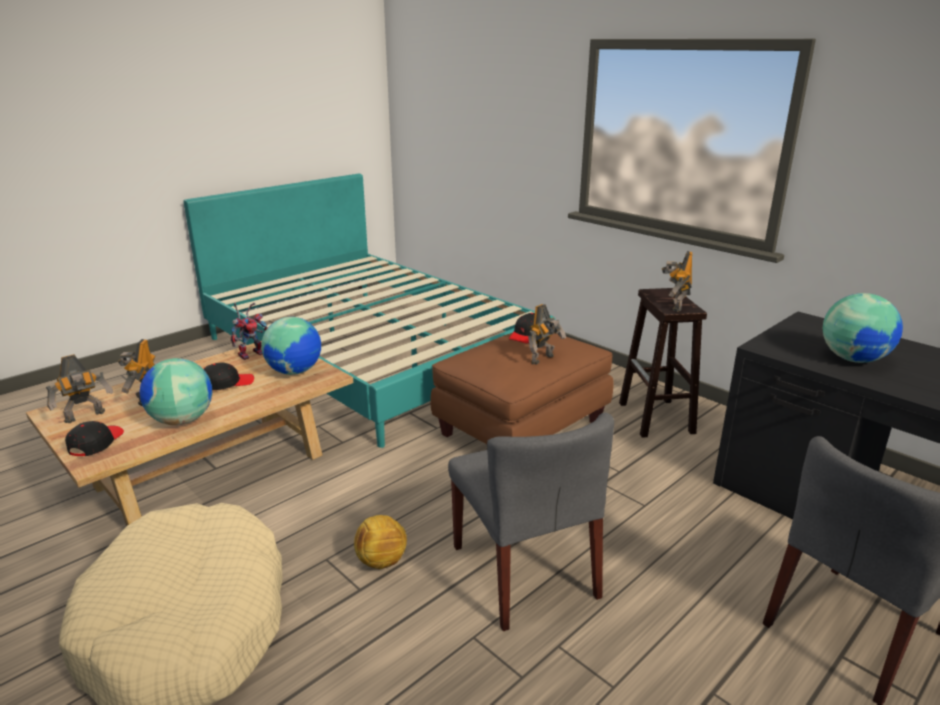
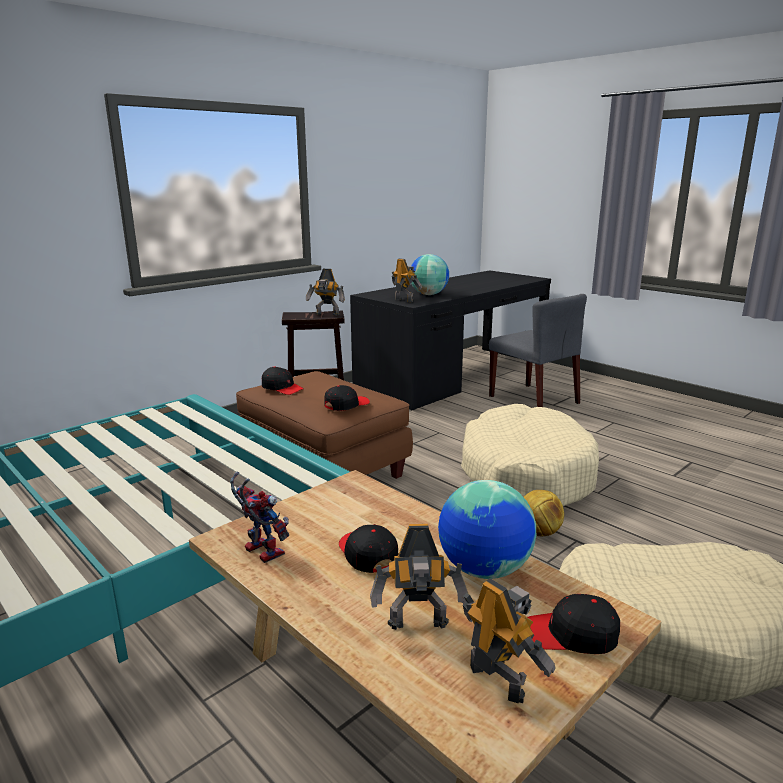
camera: 90 degrees left, 5 degrees down
(295, 371) = (335, 506): globe -> none
(481, 363) = (346, 405): none -> black cap
(524, 572) = (526, 474): grey chair -> beige dog bed
(543, 359) = (342, 384): toy robot -> toy robot (404, 300)

